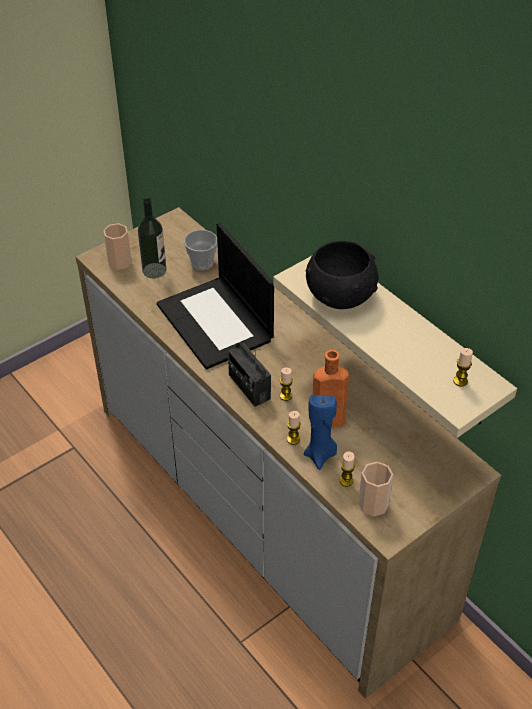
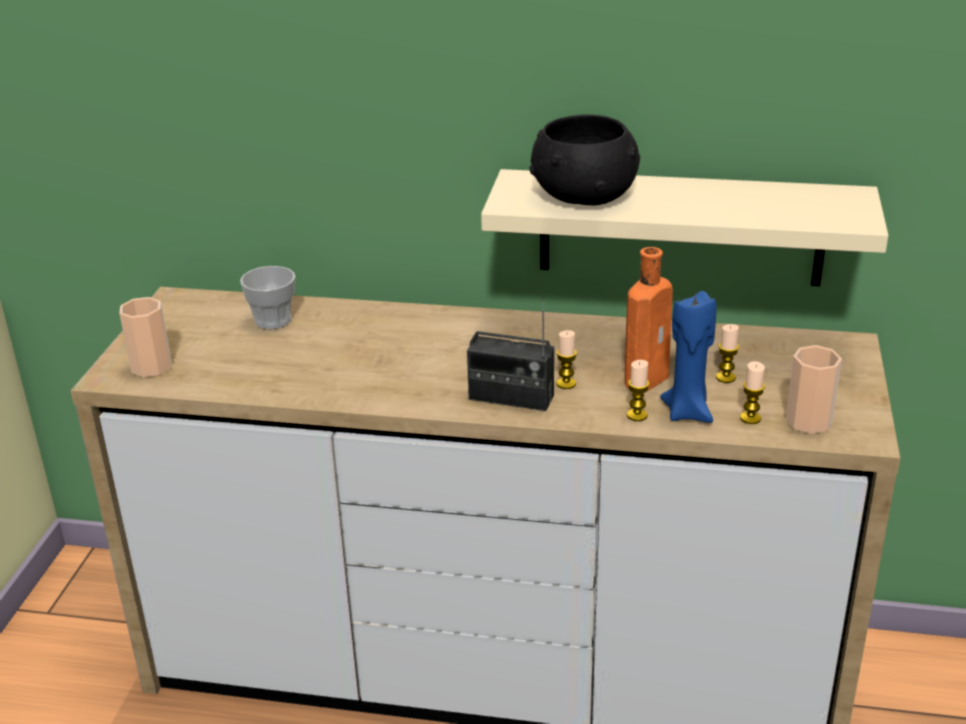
camera: 40 degrees left, 15 degrees down
(154, 270) = (216, 353): bottle -> none
(216, 323) = (377, 362): laptop -> none
(460, 381) = (821, 203): candle -> candle (725, 377)

